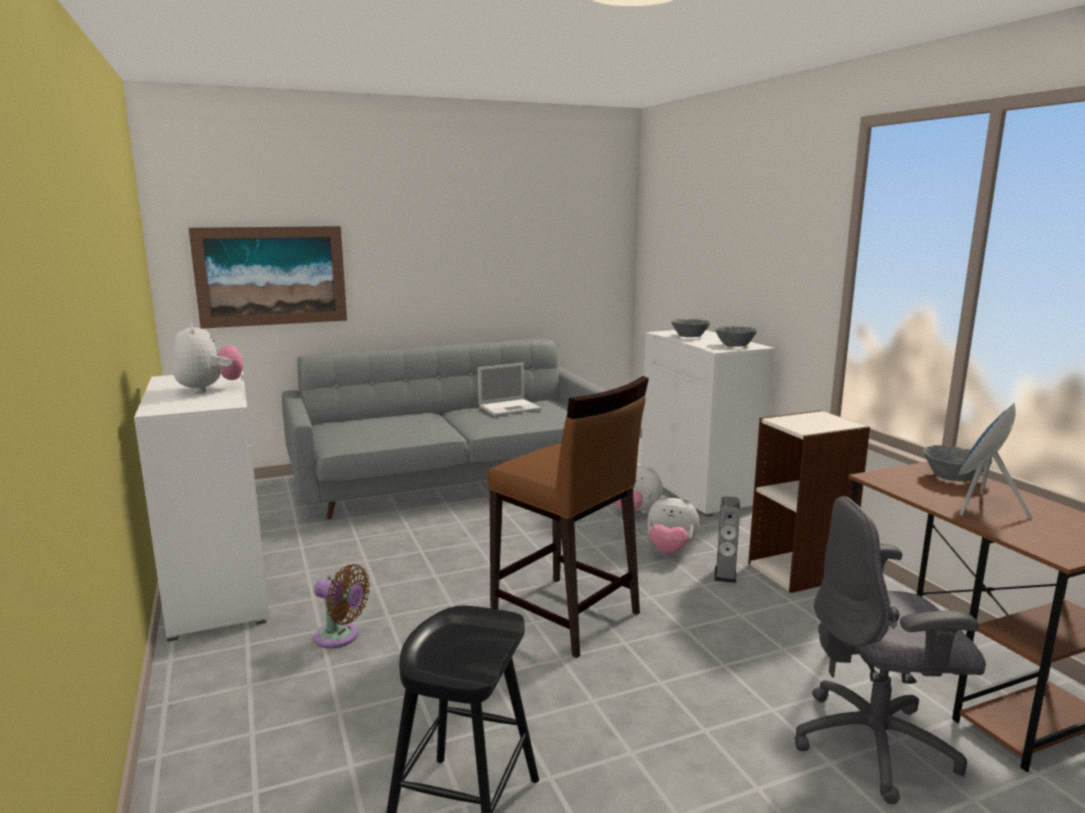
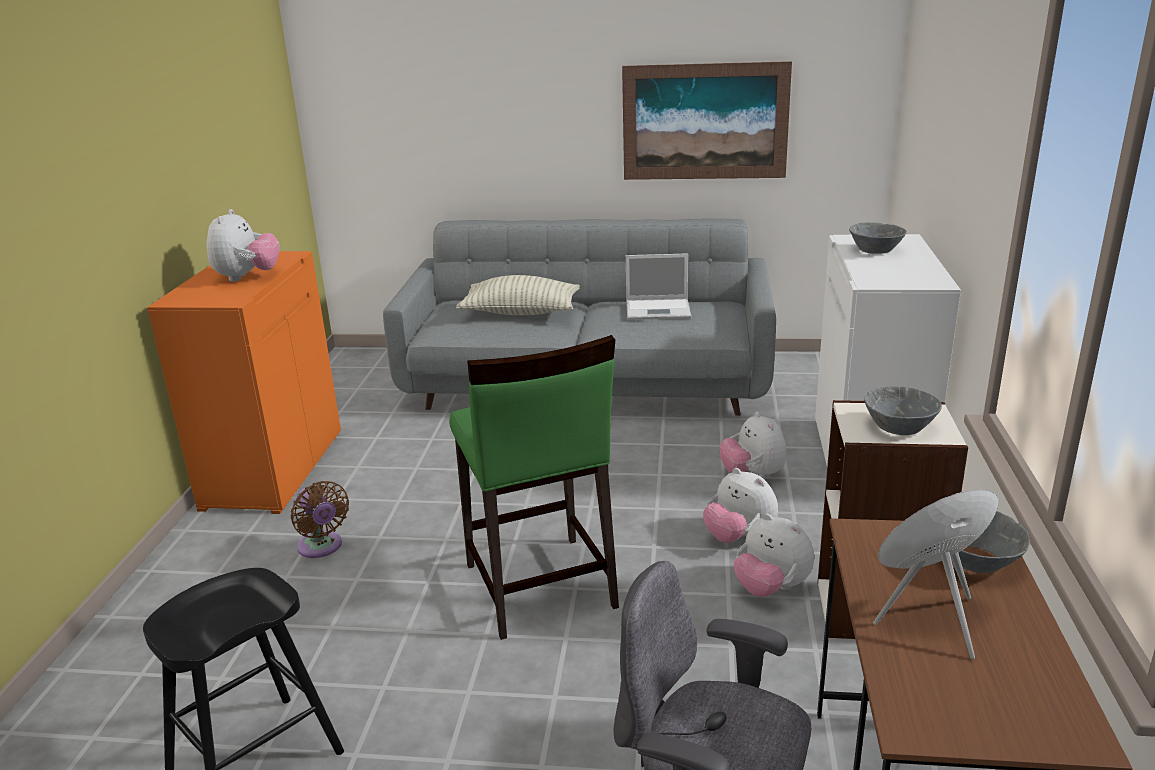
camera: 30 degrees right, 10 degrees up
(217, 590) = (272, 469): white cabinet -> orange cabinet
(271, 276) = (415, 129): picture -> picture (705, 122)
(400, 422) = (520, 312): none -> pillow
(566, 615) = (539, 587): brown stool -> green stool
(725, 574) = (771, 588): speaker -> plush toy
(735, 345) = (909, 276): grey bowl -> grey bowl (899, 427)

